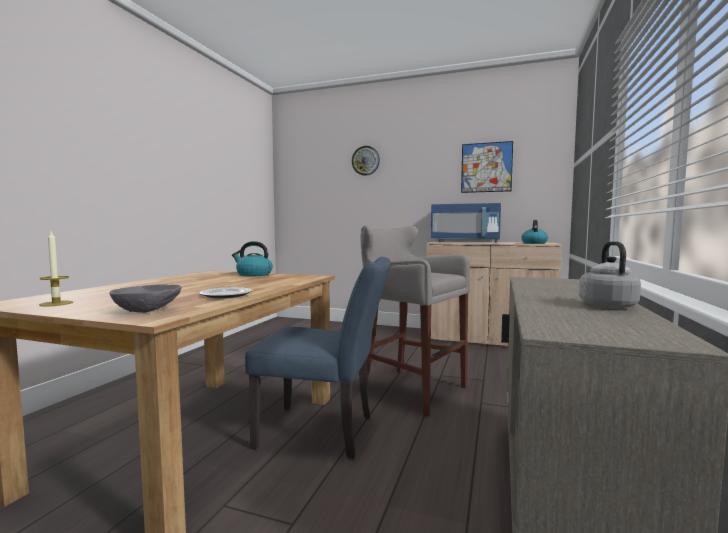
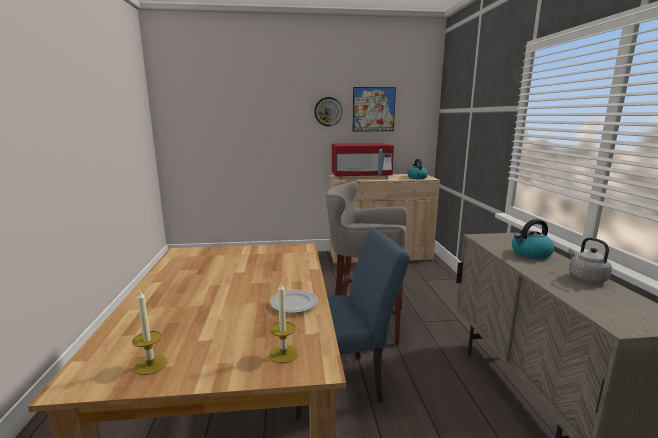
camera: 25 degrees left, 10 degrees up
(149, 311) = (283, 354): grey bowl -> candle
(253, 274) = (237, 252): kettle -> kettle (530, 254)
(365, 160) = (260, 96): wall clock -> wall clock (328, 111)
(466, 242) = (361, 177): blue microwave -> red microwave

